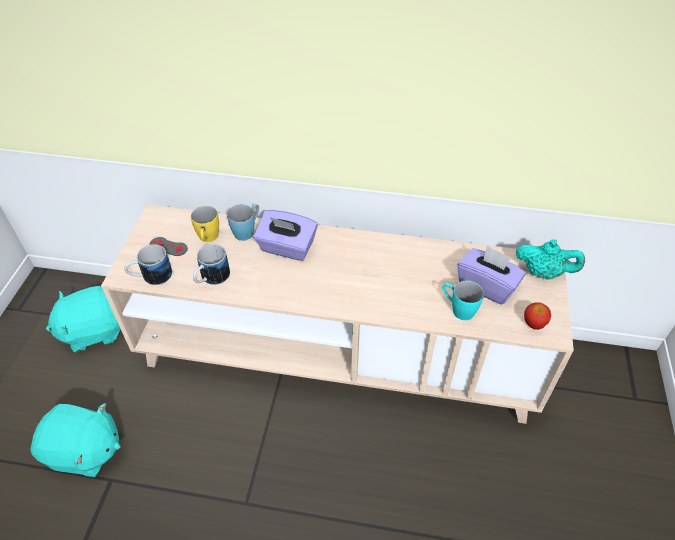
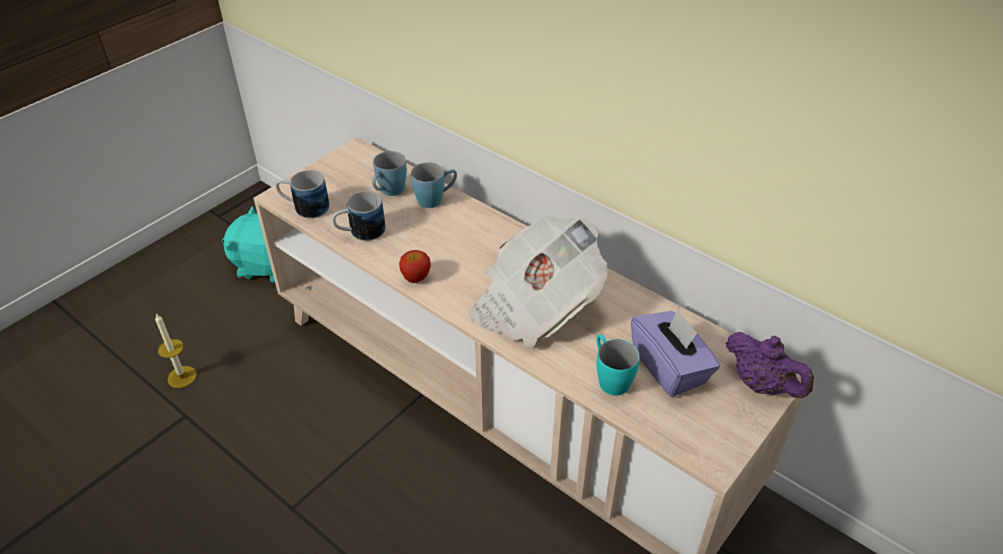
camera: 30 degrees right, 5 degrees down
(84, 451) = (182, 377): turquoise plush toy -> candle
(168, 246) = (344, 185): grey game controller -> none
(208, 239) = (389, 192): yellow mug -> blue mug
(286, 248) = (463, 232): purple tissue box -> none
(375, 280) = (534, 305): none -> newspaper
(534, 323) = (696, 437): apple -> apple (416, 277)
(543, 273) = (762, 385): turquoise teapot -> purple teapot

